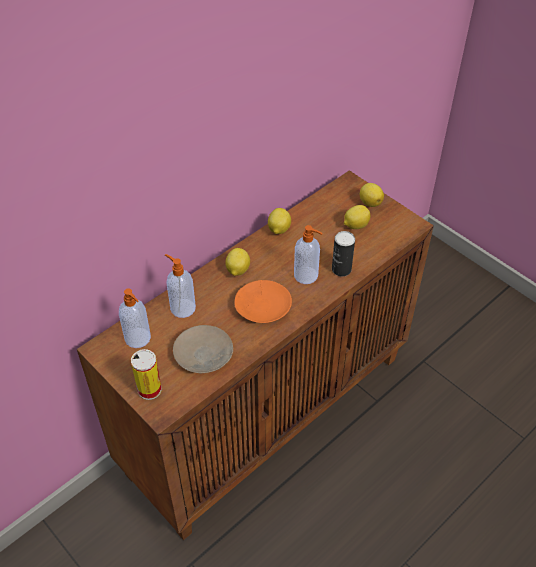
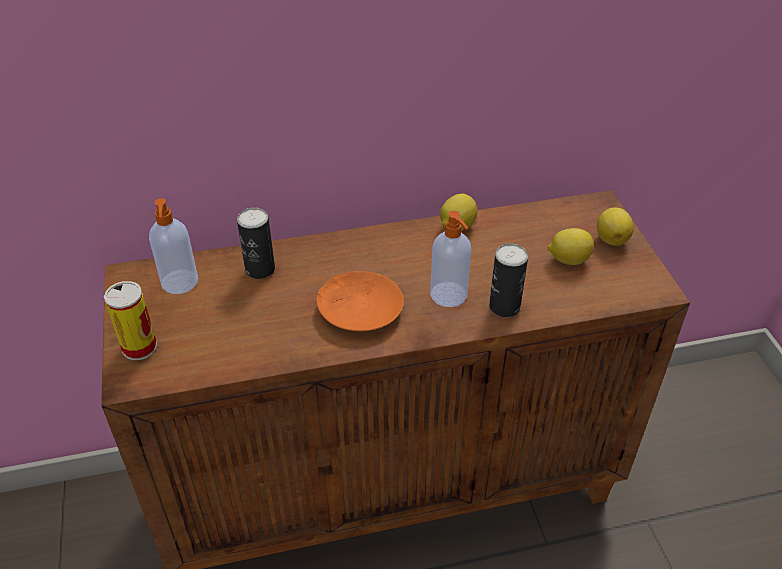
camera: 30 degrees right, 5 degrees down
(182, 308) = (260, 269): soap dispenser -> can
(204, 354) = (238, 335): beige plate -> none
(237, 270) = (364, 253): lemon -> none

